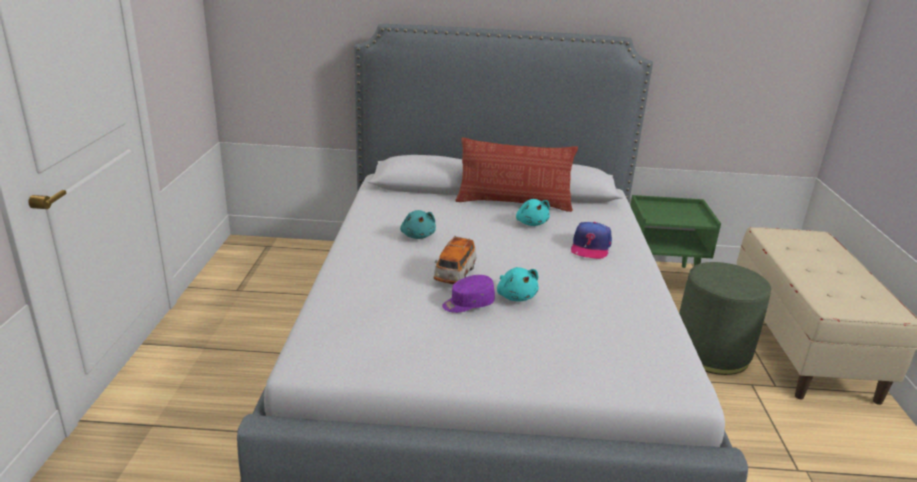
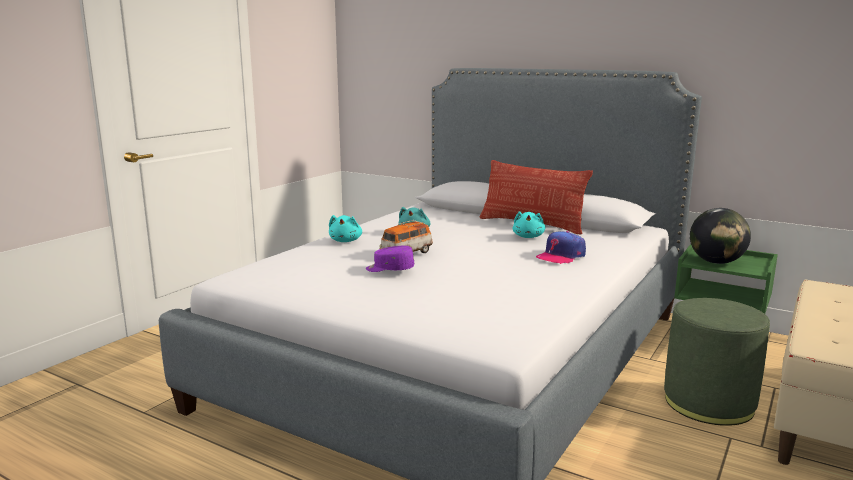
camera: 30 degrees right, 10 degrees down
(516, 296) = (440, 273): turquoise plush toy -> turquoise plush toy (346, 241)
(668, 216) = (716, 262): none -> globe

